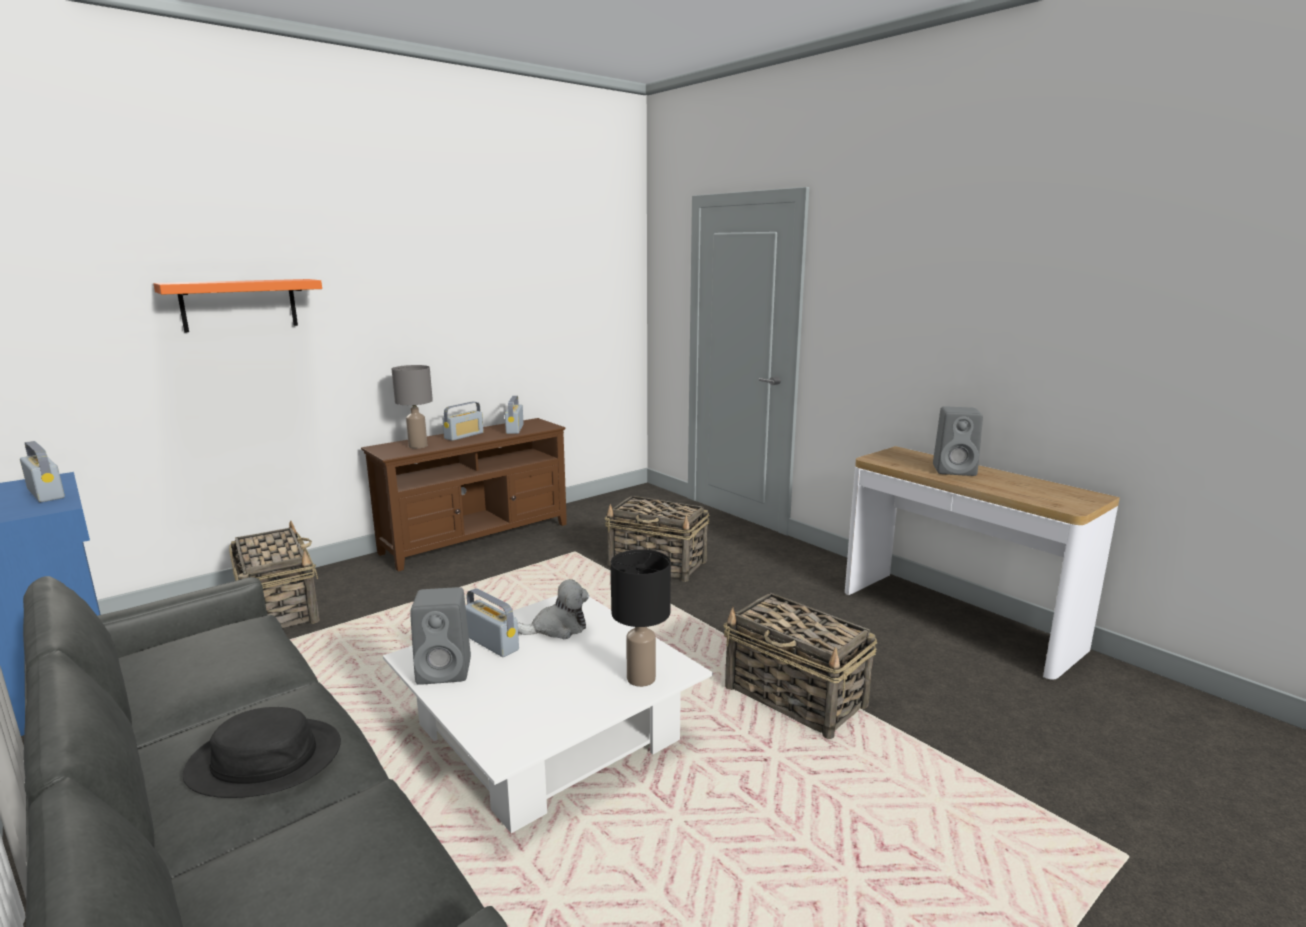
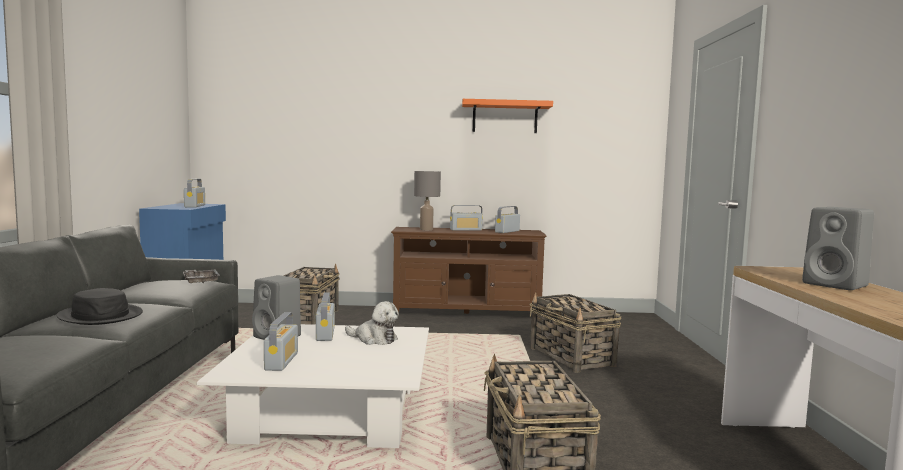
camera: 40 degrees right, 10 degrees down
(239, 305) = (335, 123): orange shelf -> orange shelf (505, 117)
(239, 630) = (200, 281): none -> grey tray
(527, 704) = (281, 361): none -> radio
(641, 679) = (366, 374): black table lamp -> none

